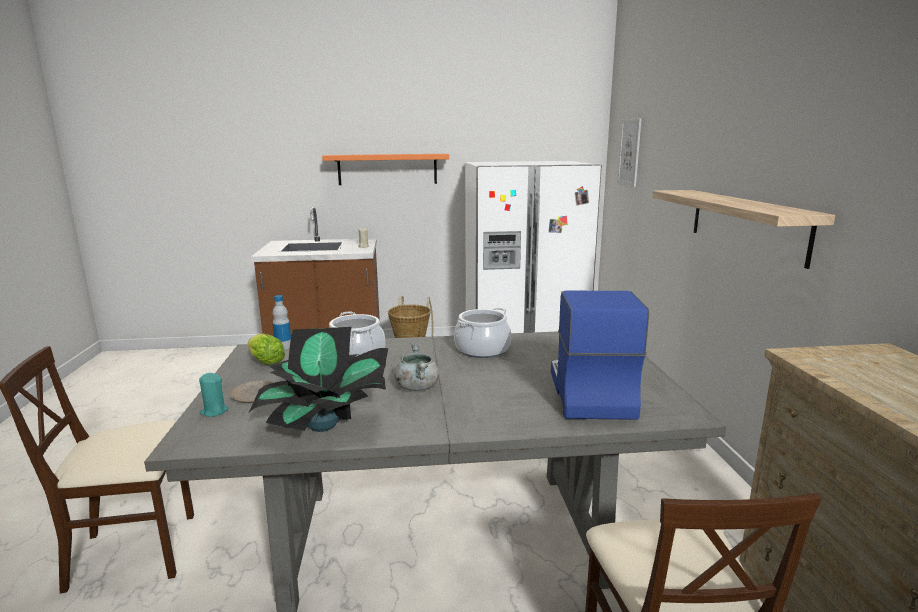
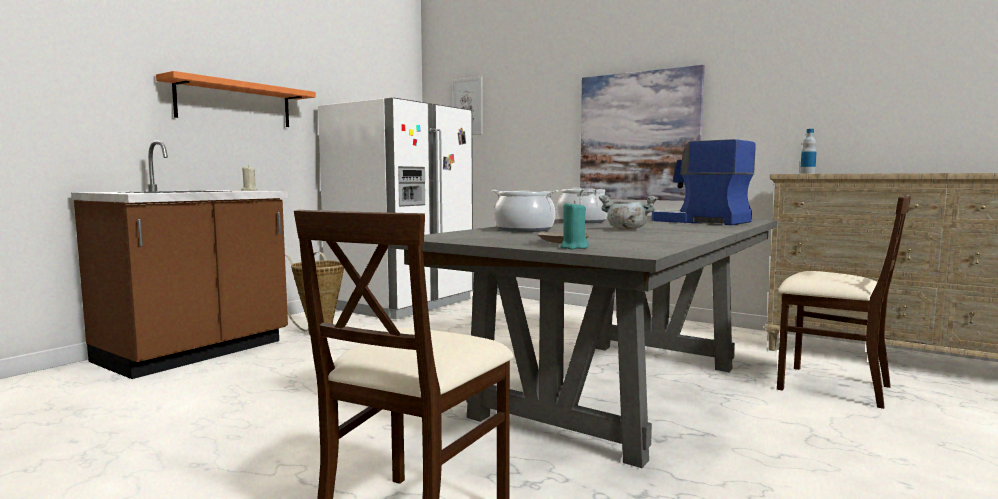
camera: 50 degrees left, 10 degrees down
(264, 362) = (473, 237): lettuce -> none
(283, 346) = (442, 234): bottle -> bottle (807, 173)
(324, 425) = (663, 239): potted plant -> none
(746, 224) = (638, 136): shelf -> picture

